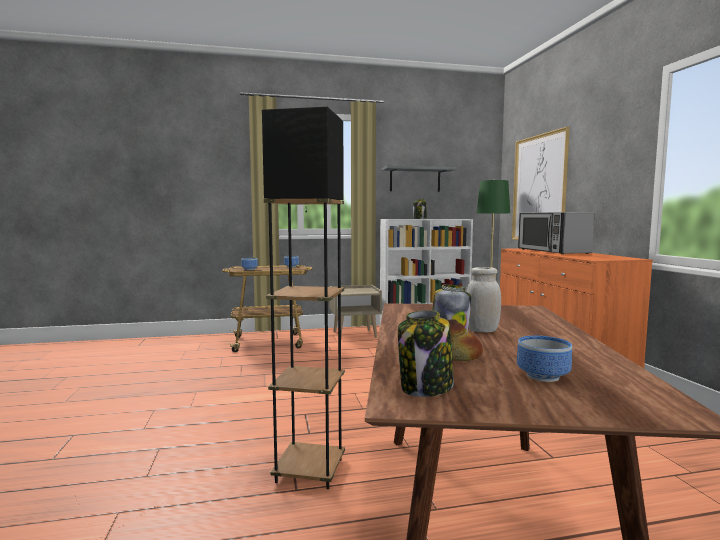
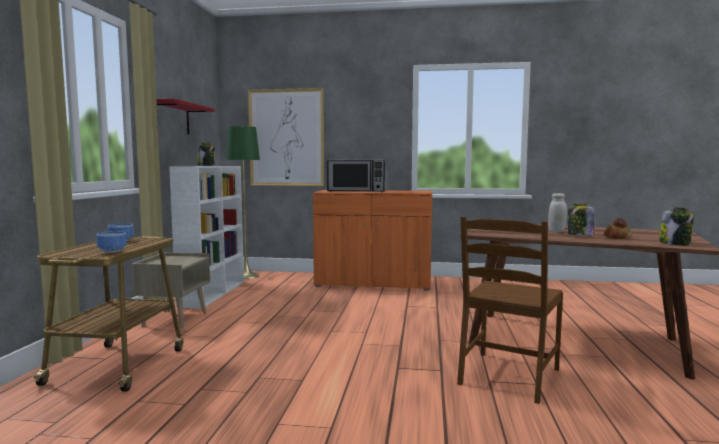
camera: 70 degrees left, 0 degrees up
(309, 470) = (508, 376): black floor lamp -> brown chair
(415, 180) = (172, 118): grey shelf -> red shelf
(540, 376) = (645, 234): bowl -> none

